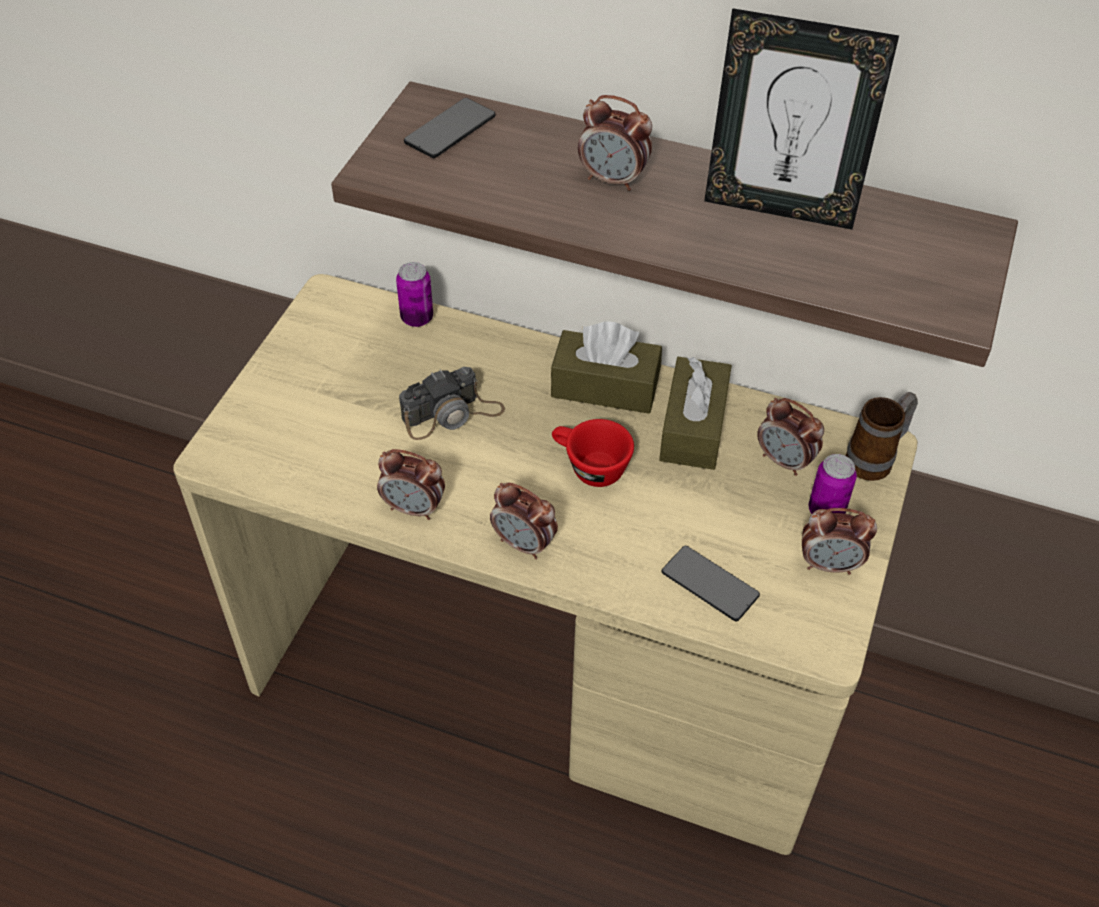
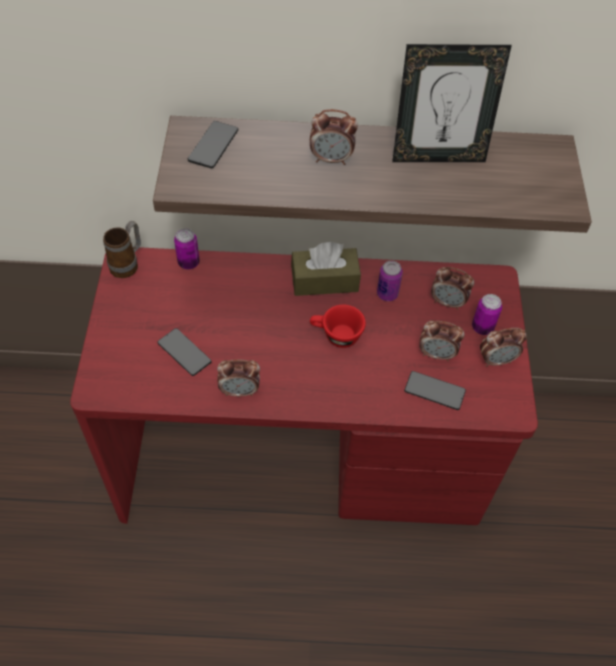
camera: 20 degrees left, 5 degrees up
(358, 436) = (184, 352): none -> phone
(452, 414) = (238, 322): camera -> none
(524, 544) = (316, 396): alarm clock -> alarm clock (436, 354)
(547, 672) = (301, 455): beige desk -> red desk
(693, 427) = (387, 294): brown tissue box -> can
(875, 459) = (498, 288): mug -> mug (128, 264)

